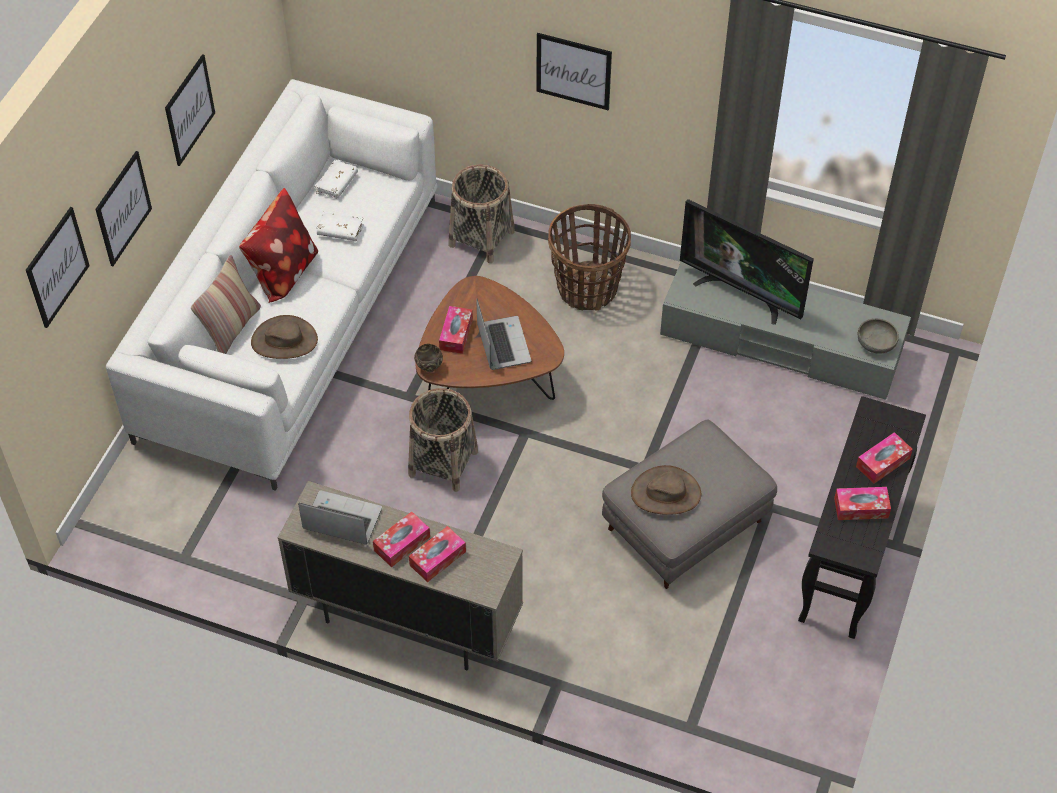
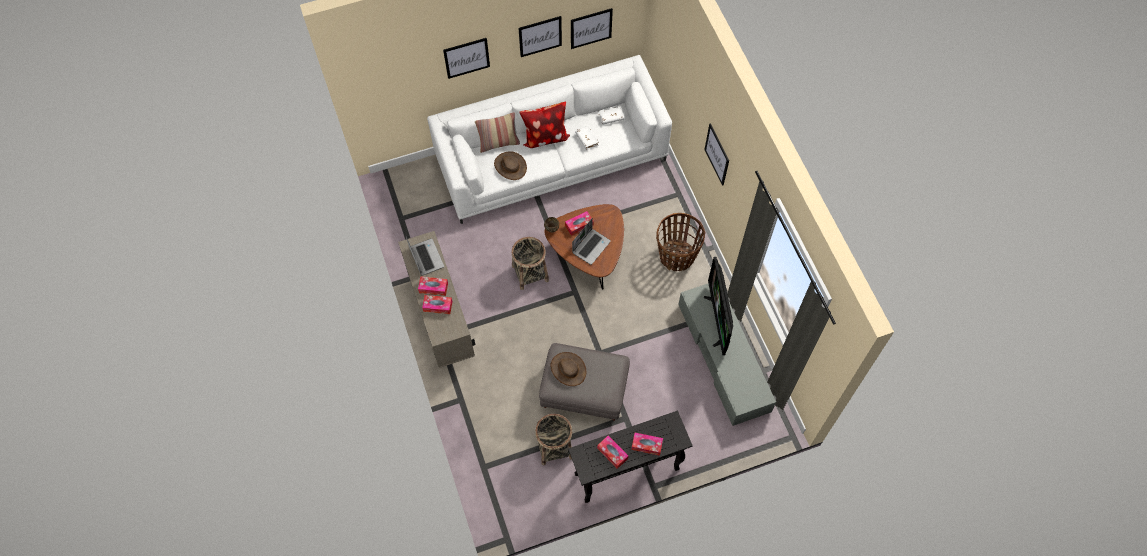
camera: 50 degrees right, 10 degrees up
(57, 267) = (403, 62): picture -> picture (591, 28)
(481, 238) = (663, 194): basket -> basket (554, 447)
(875, 343) = (744, 397): grey bowl -> none

